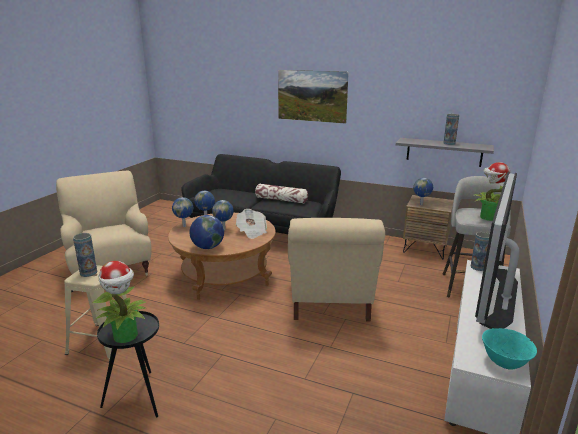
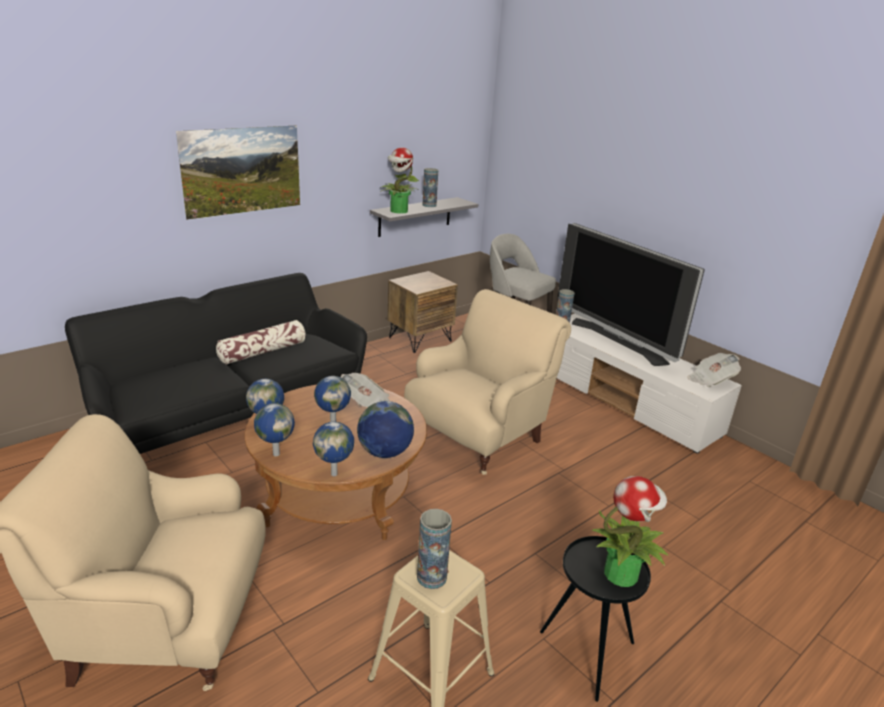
camera: 65 degrees left, 5 degrees up
(330, 302) = (479, 437): beige armchair -> beige armchair turned 75 degrees counterclockwise
(421, 205) = (423, 287): globe -> globe (335, 473)
(488, 217) = (534, 275): potted plant -> potted plant (398, 211)
(504, 362) = (710, 380): turquoise bowl -> newspaper

